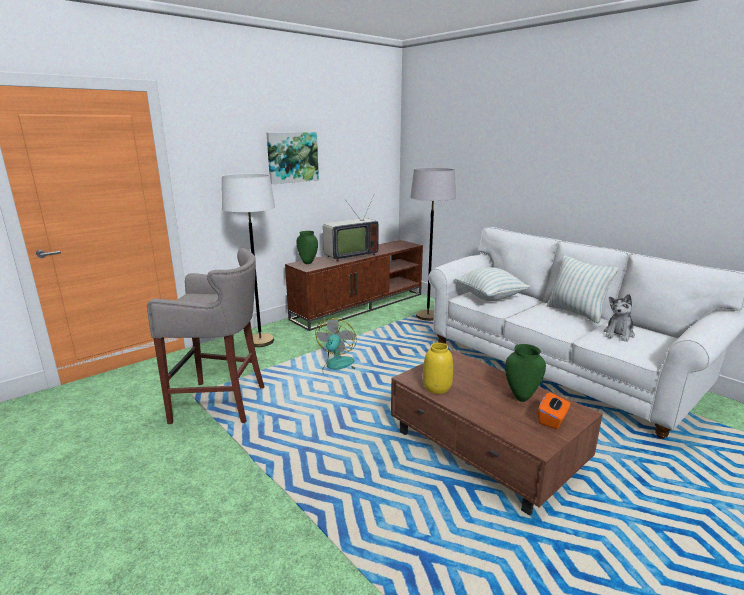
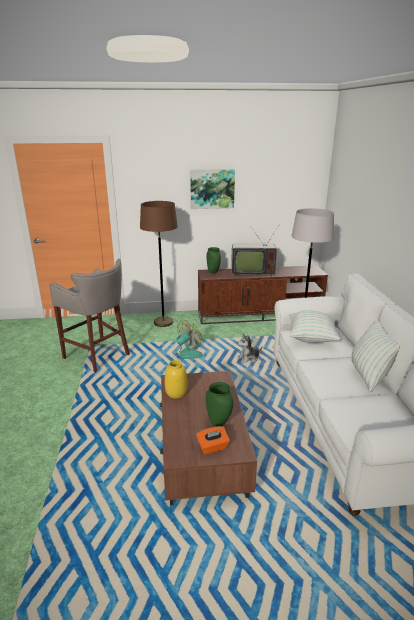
camera: 35 degrees right, 5 degrees up
(260, 341) = (163, 322): white floor lamp -> brown floor lamp
(618, 334) = (366, 408): plush toy -> plush toy (248, 358)

